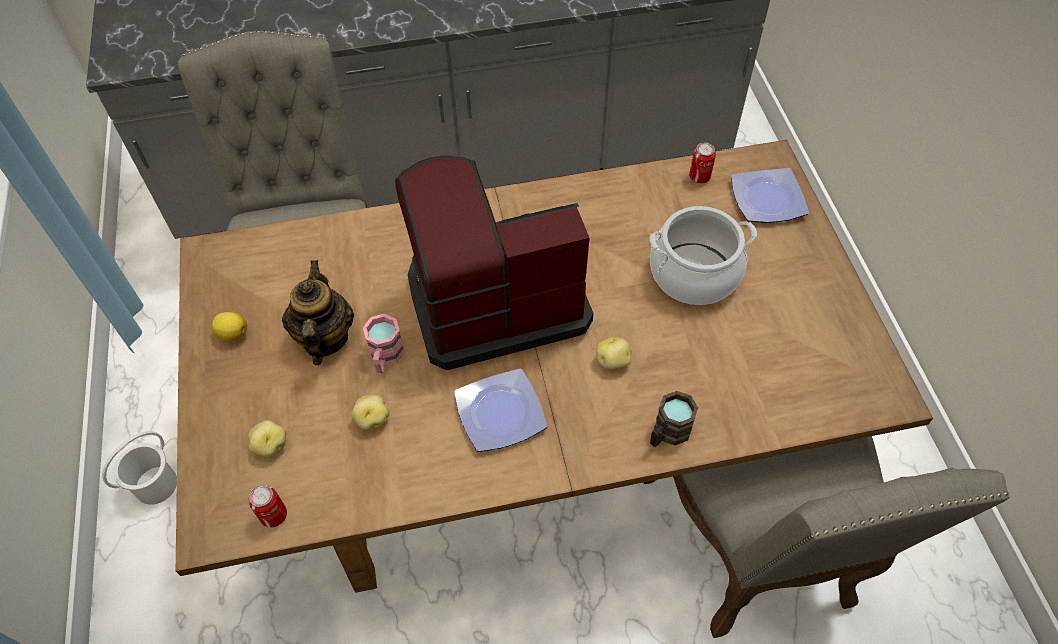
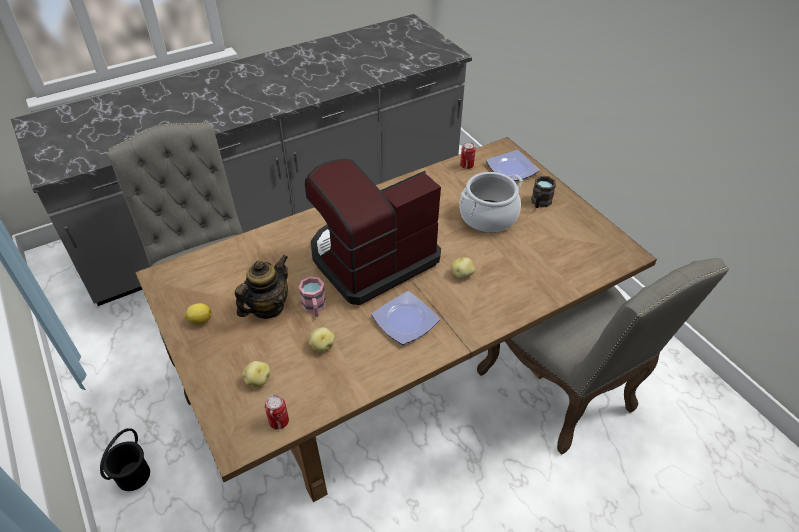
camera: 20 degrees left, 10 degrees down
(155, 484) = (132, 475): white bucket -> black bucket
(324, 338) = (267, 307): teapot -> teapot turned 60 degrees clockwise
(667, 433) = (513, 305): brown mug -> brown mug (540, 203)

